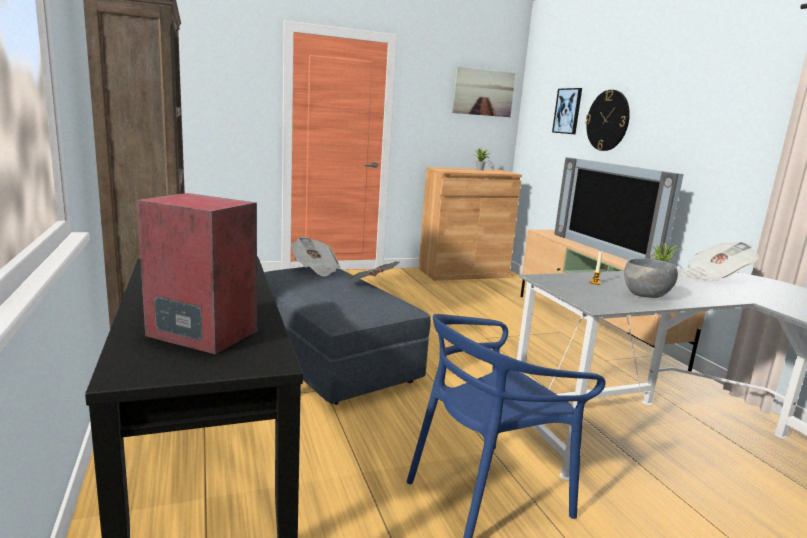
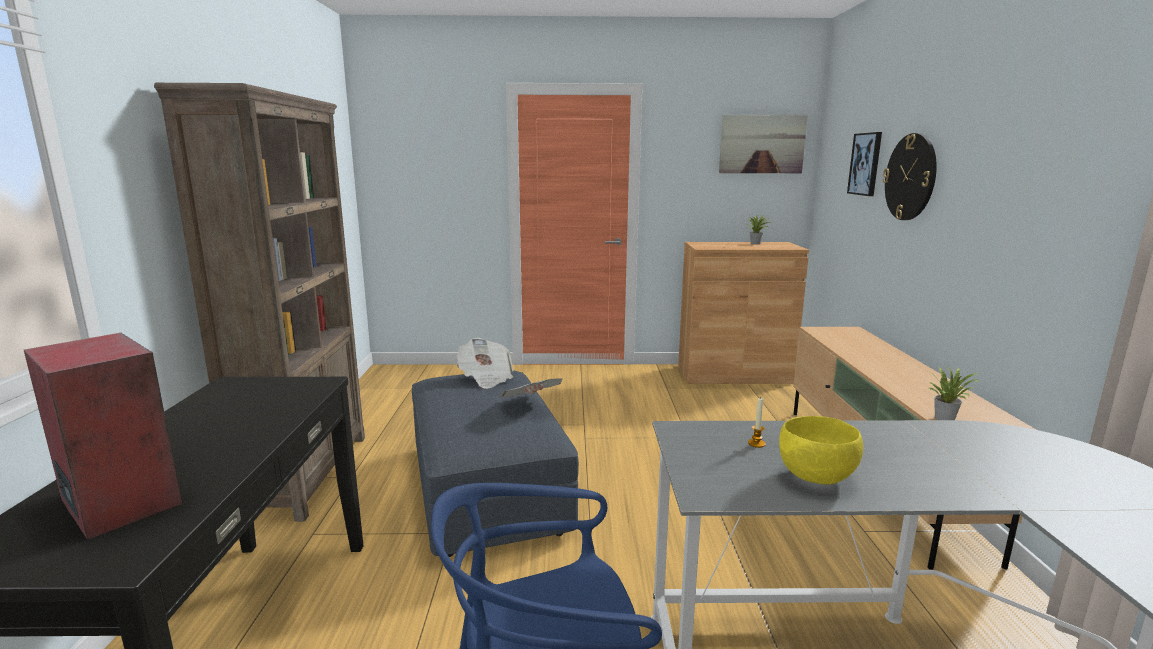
camera: 20 degrees right, 0 degrees up
(607, 250) = (894, 365): television -> none
(646, 296) = (817, 478): grey bowl -> yellow bowl
(713, 278) = (990, 444): newspaper -> none

